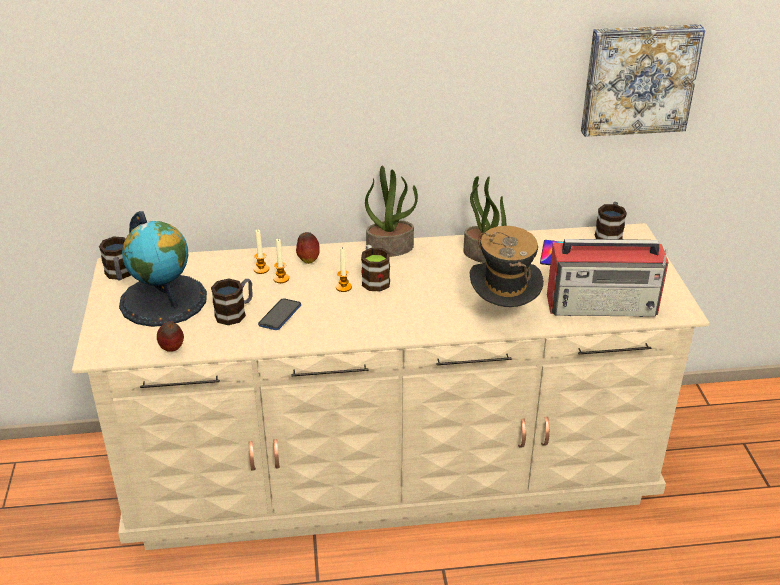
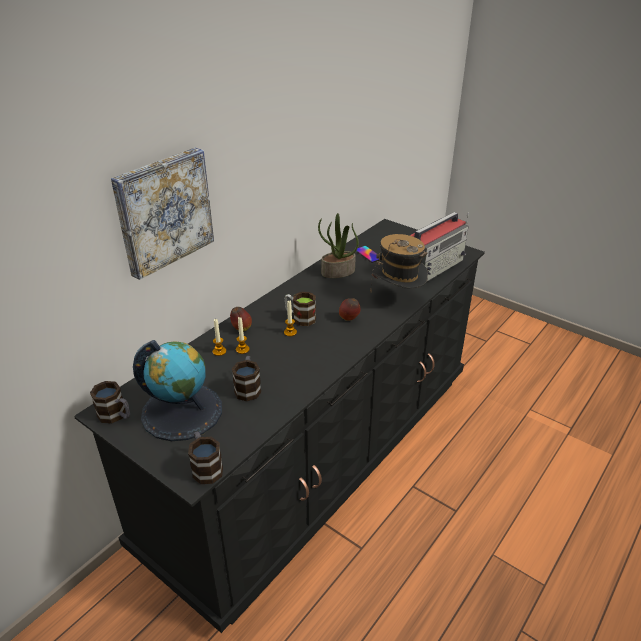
camera: 45 degrees left, 0 degrees up
(172, 350) = (245, 438): apple -> apple (349, 319)
(280, 315) = (280, 371): phone -> none
(389, 470) = (318, 455): beige dresser -> black dresser
(390, 248) = (279, 295): potted plant -> none
(609, 234) = (378, 231): mug -> mug (205, 467)
(638, 79) = (374, 122): picture -> picture (163, 211)

